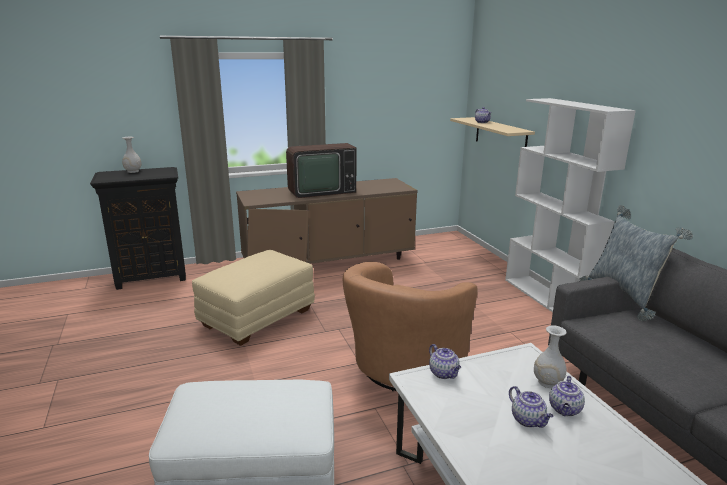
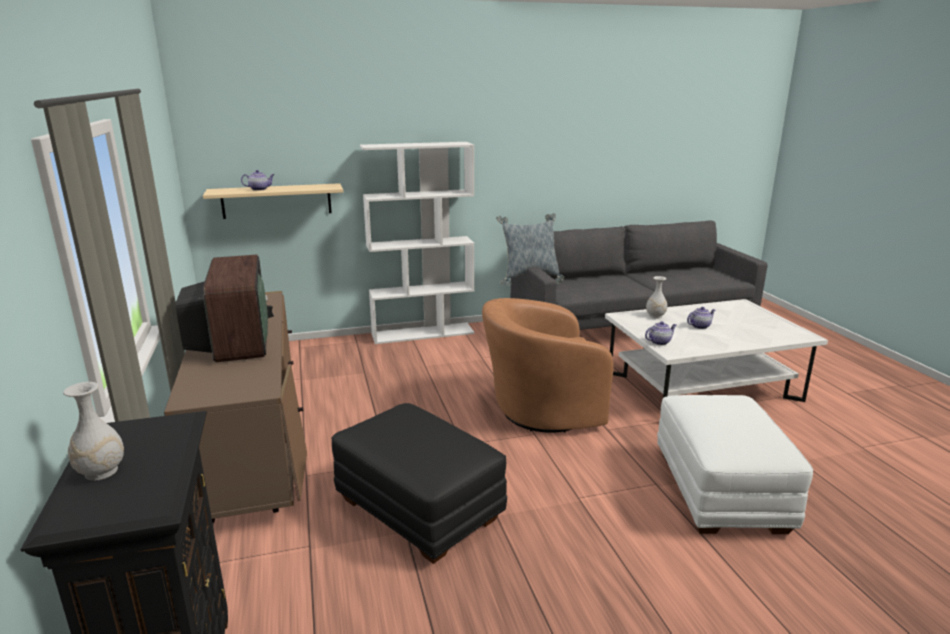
camera: 85 degrees left, 0 degrees up
(257, 317) = (418, 509): beige ottoman -> black ottoman
(404, 368) = (543, 411): brown armchair -> brown armchair turned 135 degrees clockwise
(565, 410) = (683, 316): teapot -> none

